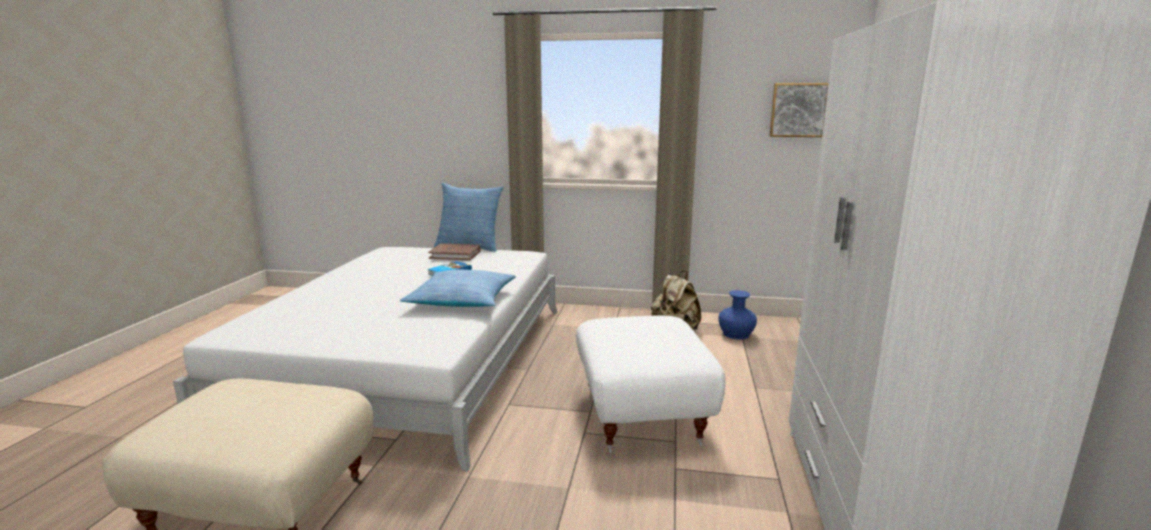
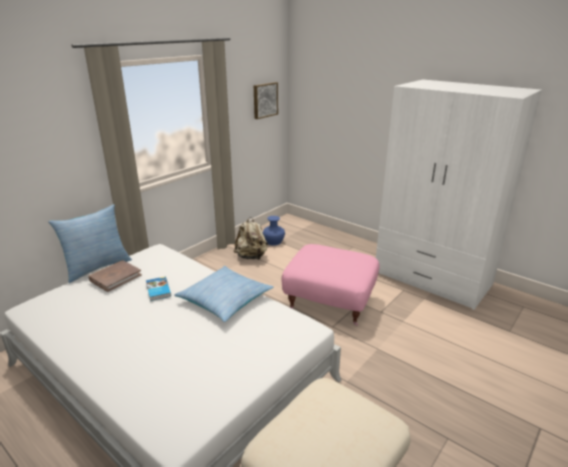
camera: 60 degrees left, 10 degrees up
(643, 415) = (330, 302): white ottoman -> pink ottoman

